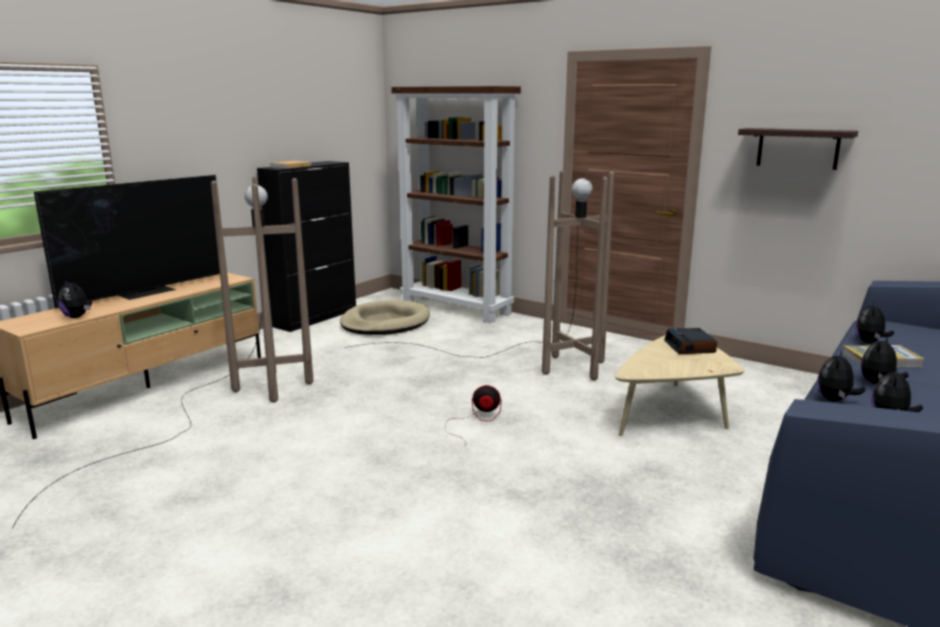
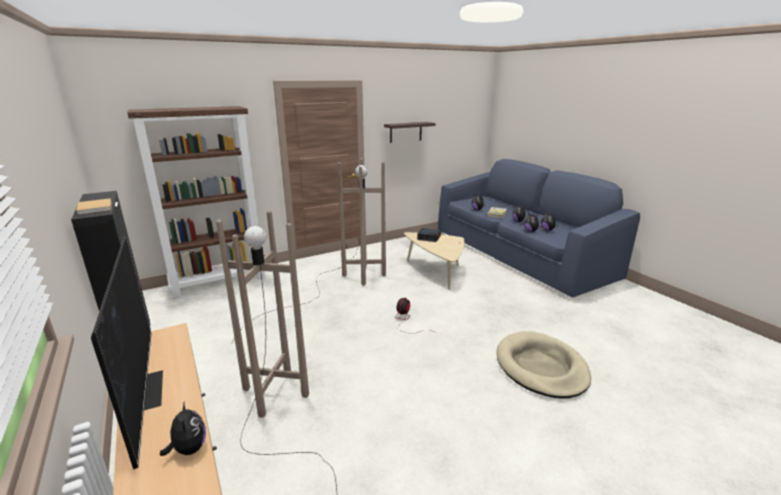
camera: 65 degrees left, 5 degrees up
(77, 317) = (189, 449): plush toy -> plush toy turned 90 degrees counterclockwise
(385, 323) = (204, 315): beige dog bed -> beige dog bed (541, 367)

